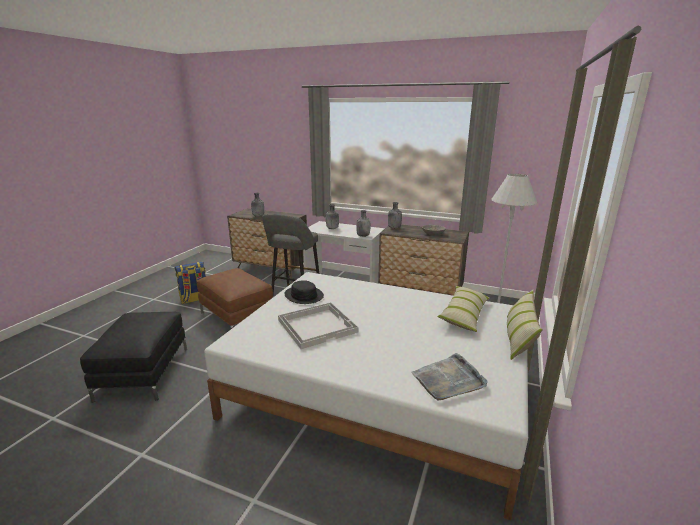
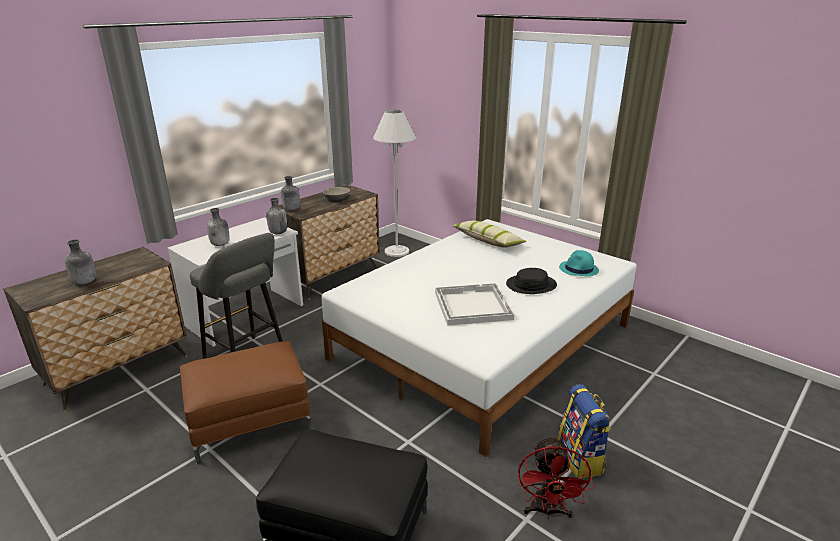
camera: 70 degrees left, 5 degrees up
(148, 467) = (547, 511): none -> red fan
(194, 299) = (130, 472): backpack -> backpack (581, 458)
(303, 295) = (395, 303): black hat -> black hat (531, 285)
(448, 380) = (579, 269): grey tray -> turquoise hat
(518, 338) = (532, 234): pillow -> none

